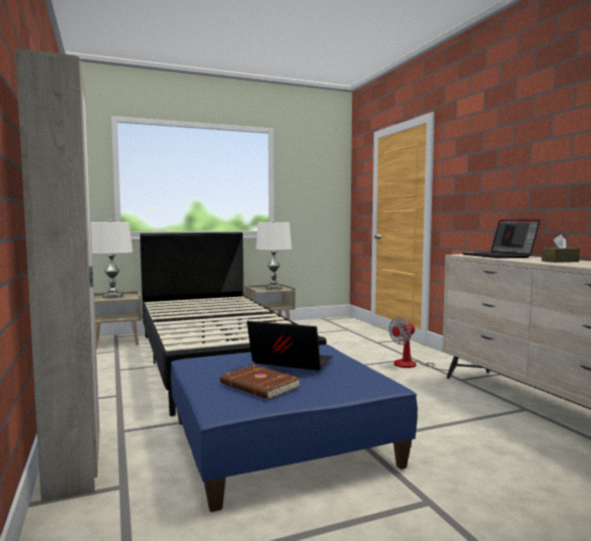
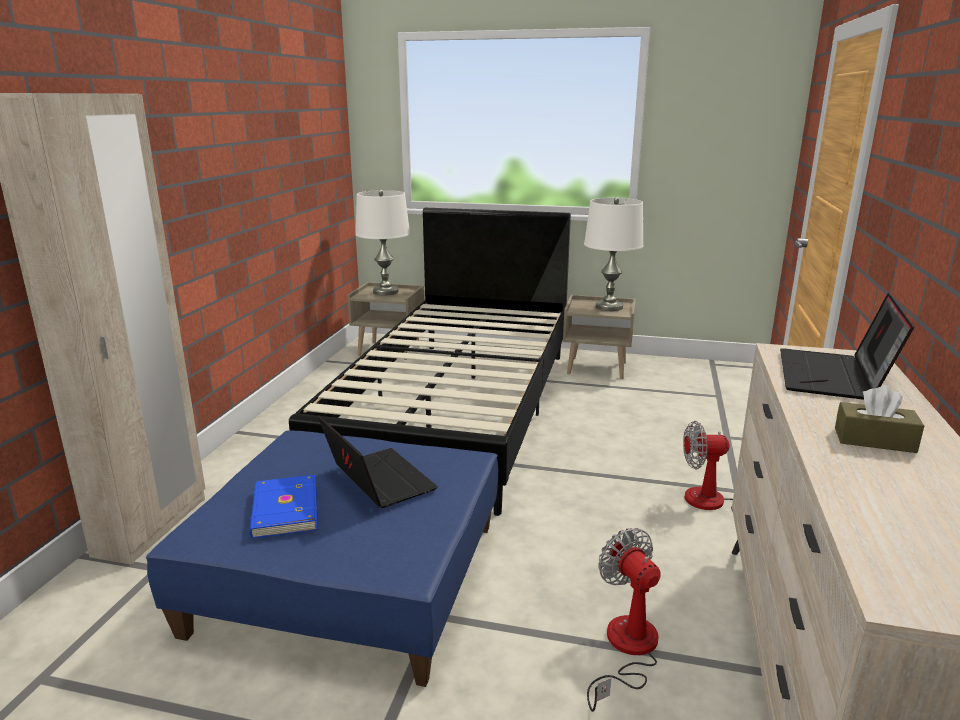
camera: 35 degrees right, 15 degrees up
(259, 385) = (283, 510): brown book -> blue book
(465, 421) = (626, 649): none -> fan

